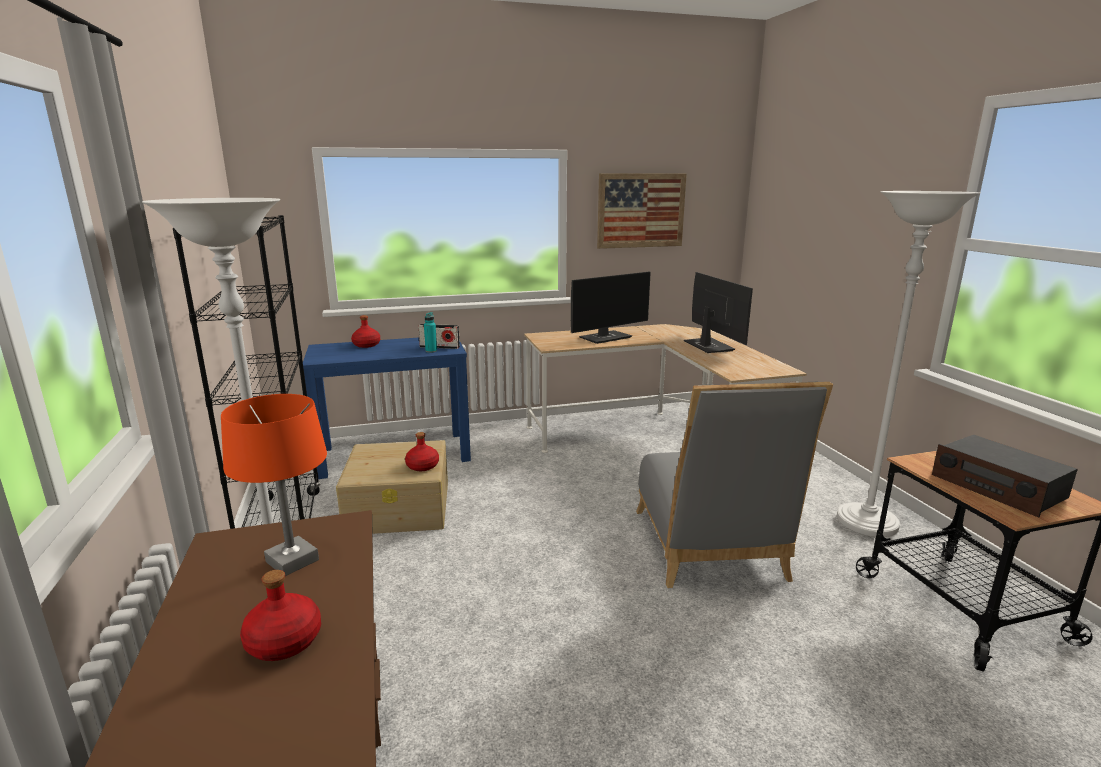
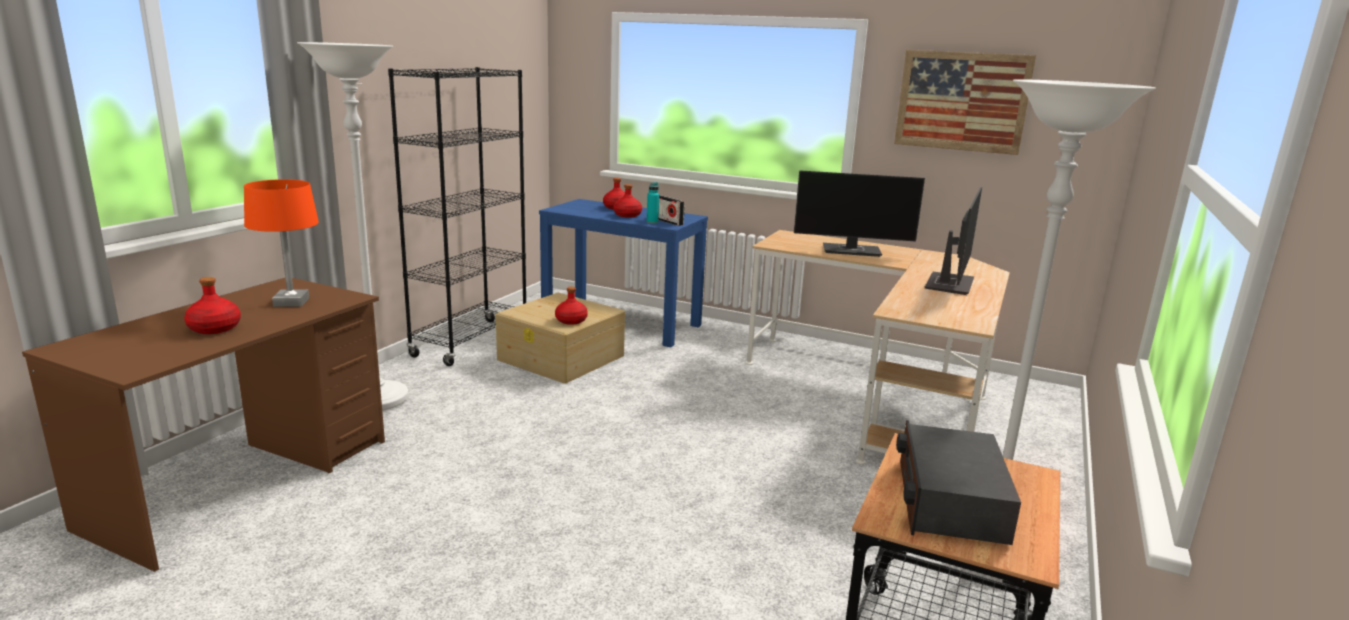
camera: 40 degrees right, 0 degrees up
(395, 350) = (628, 215): none -> red bottle
(710, 550) = (750, 493): grey chair -> none

